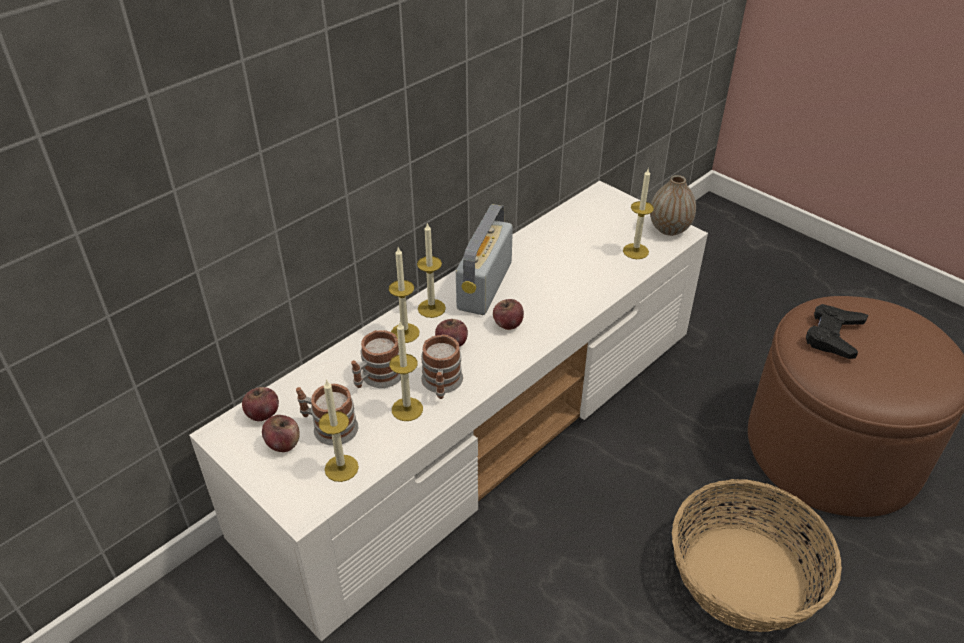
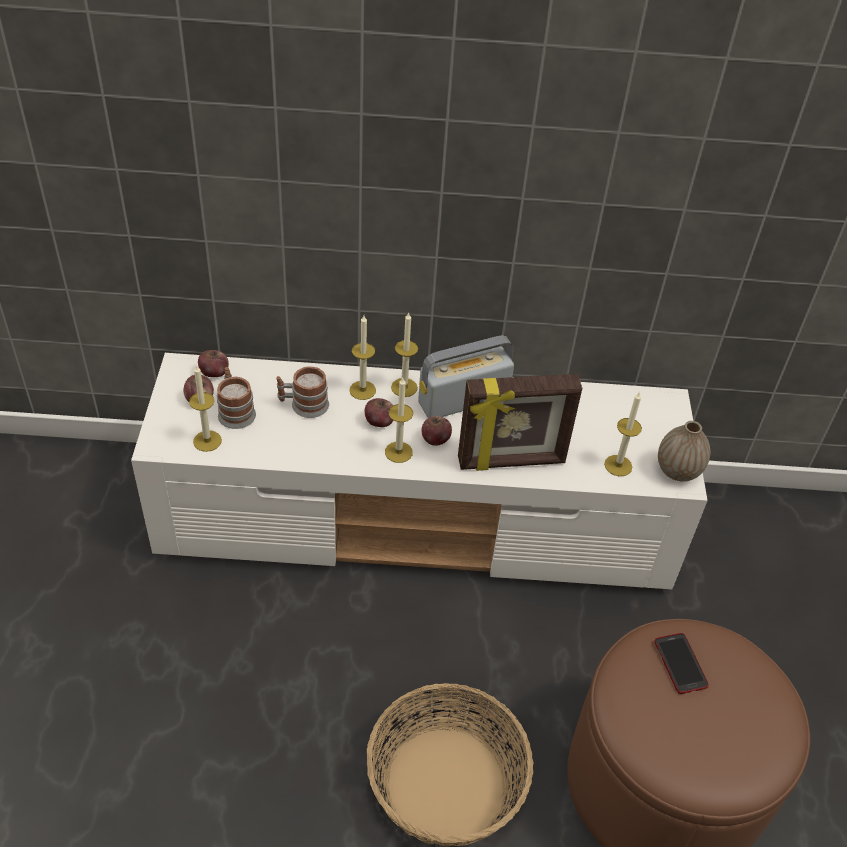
camera: 45 degrees right, 5 degrees up
(407, 409) = (291, 439): candle -> candle (398, 452)
(442, 384) = (333, 442): mug -> none
(576, 299) = (511, 462): none -> picture frame
(833, 335) = (680, 664): black game controller -> phone

